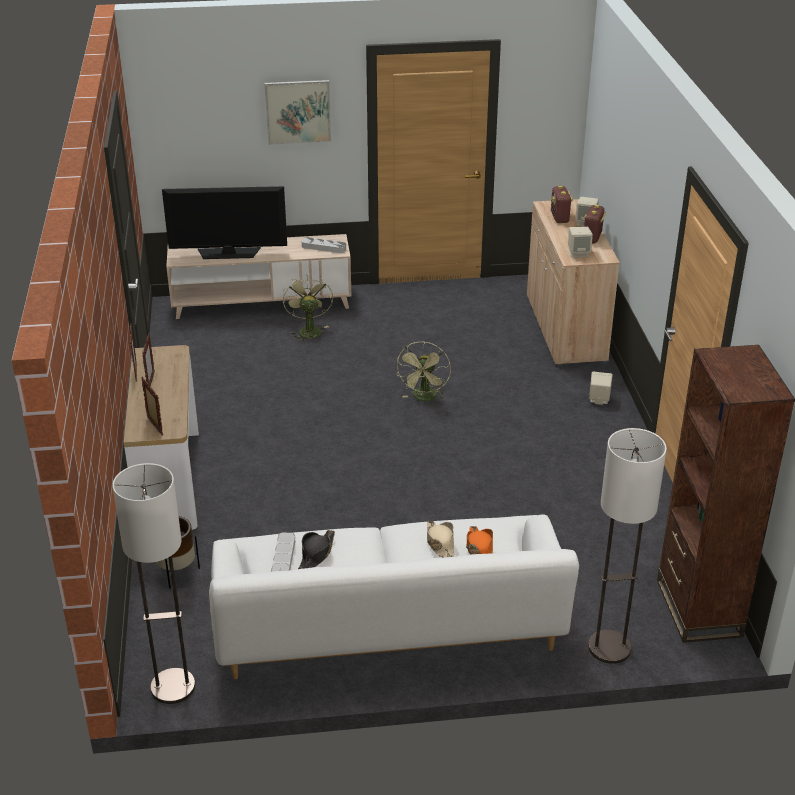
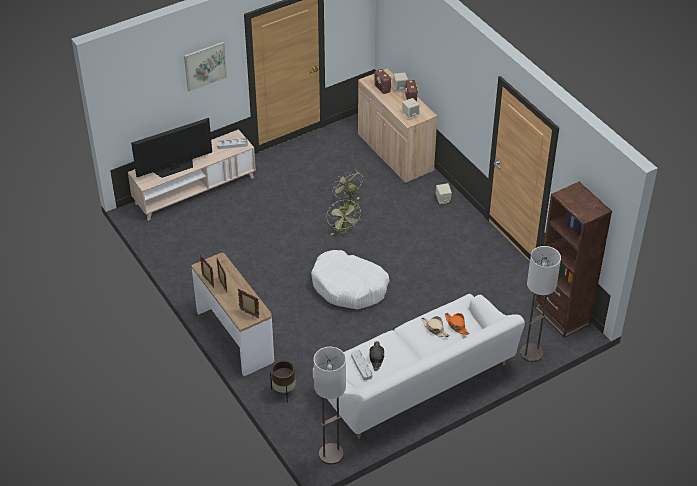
camera: 25 degrees left, 10 degrees up
(308, 330) = (240, 203): green fan -> green fan (348, 204)
(380, 467) = (349, 287): none -> white dog bed

